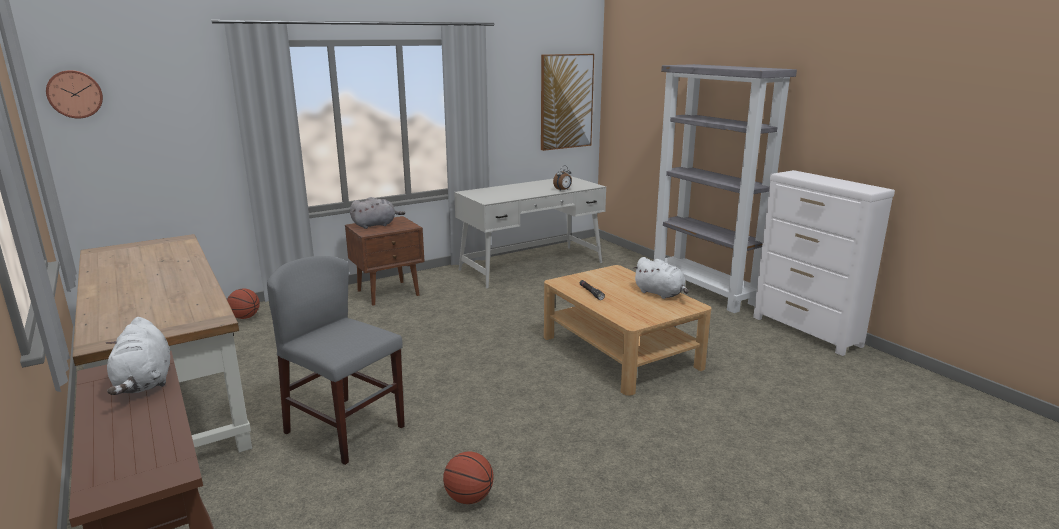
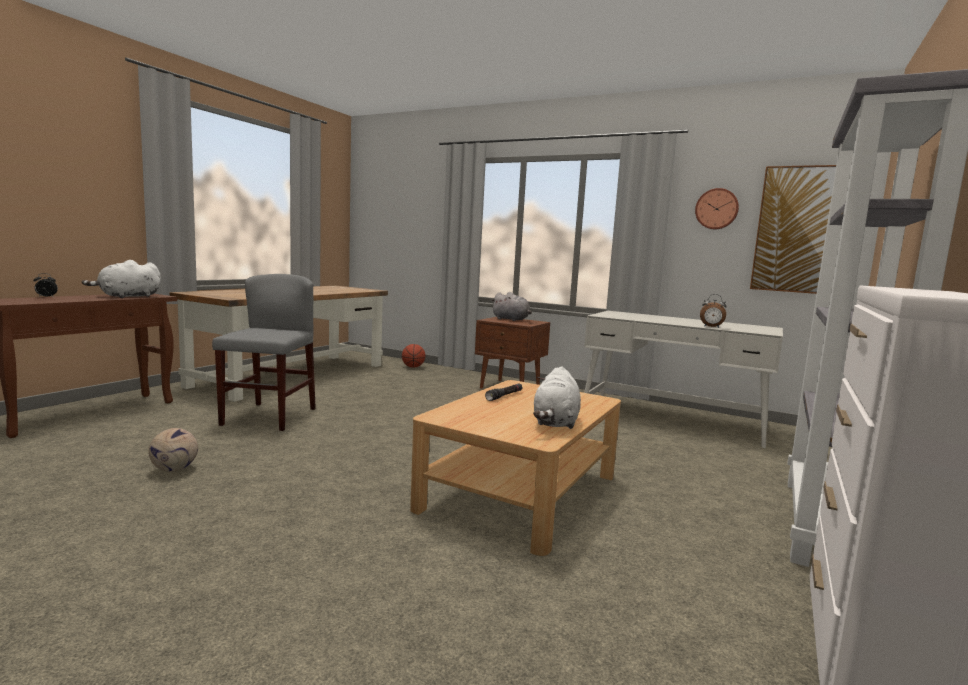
camera: 60 degrees right, 10 degrees down
(75, 94) = (372, 194): wall clock -> wall clock (716, 209)
(90, 444) = (46, 297): none -> alarm clock
(469, 498) = (173, 470): basketball -> football

